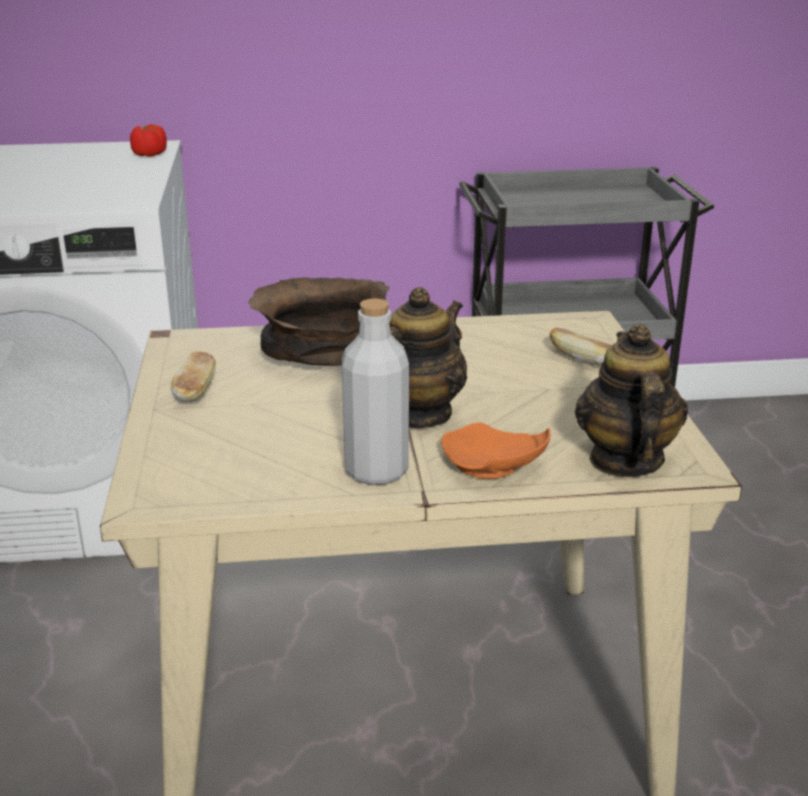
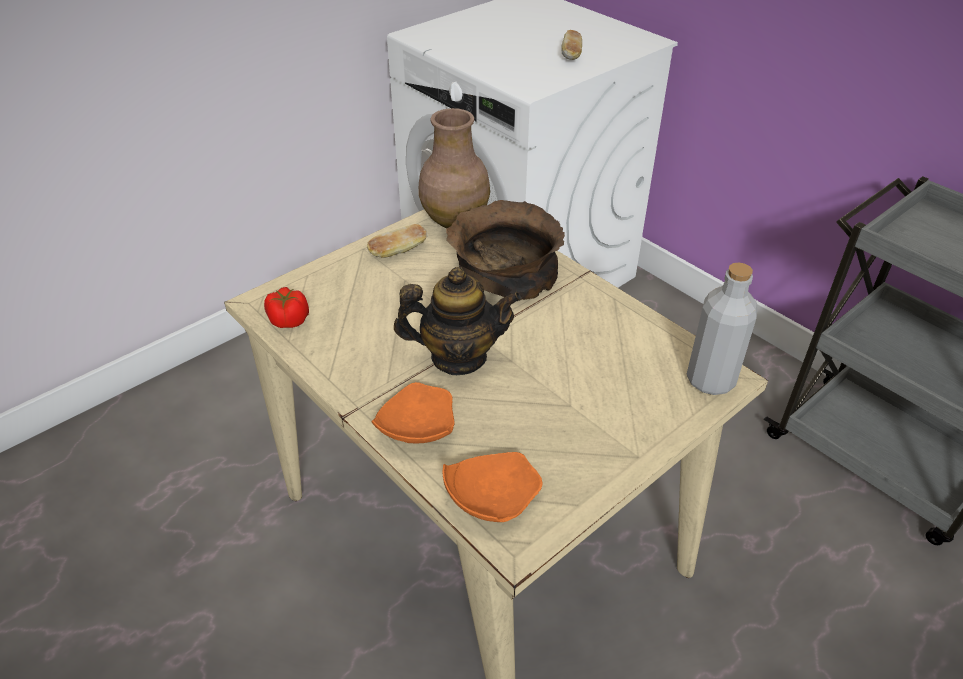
camera: 55 degrees right, 15 degrees up
(149, 154) = (627, 48): tomato -> tomato (289, 320)
(192, 348) = (454, 219): none -> brown vase
(376, 471) = (365, 375): grey bottle -> grey bottle (710, 380)
(582, 360) = (643, 404): bread -> bread (571, 55)
(625, 460) = (490, 497): teapot -> orange plate

